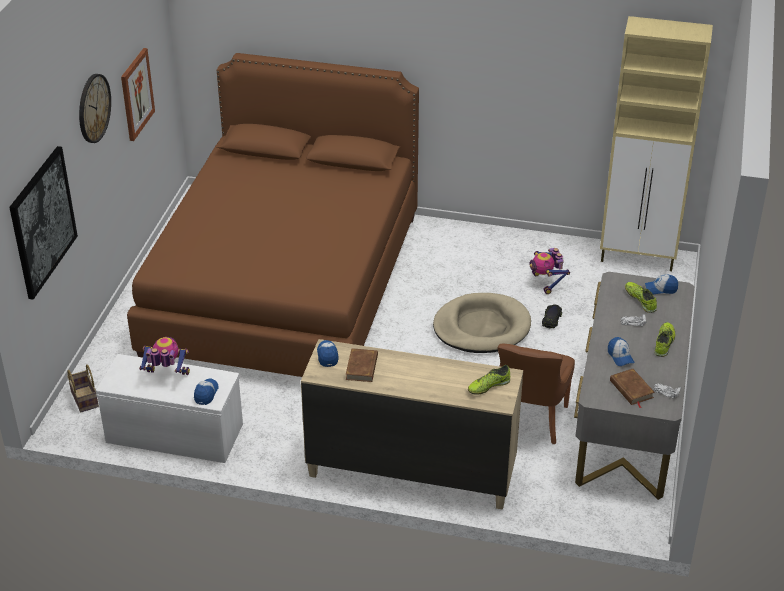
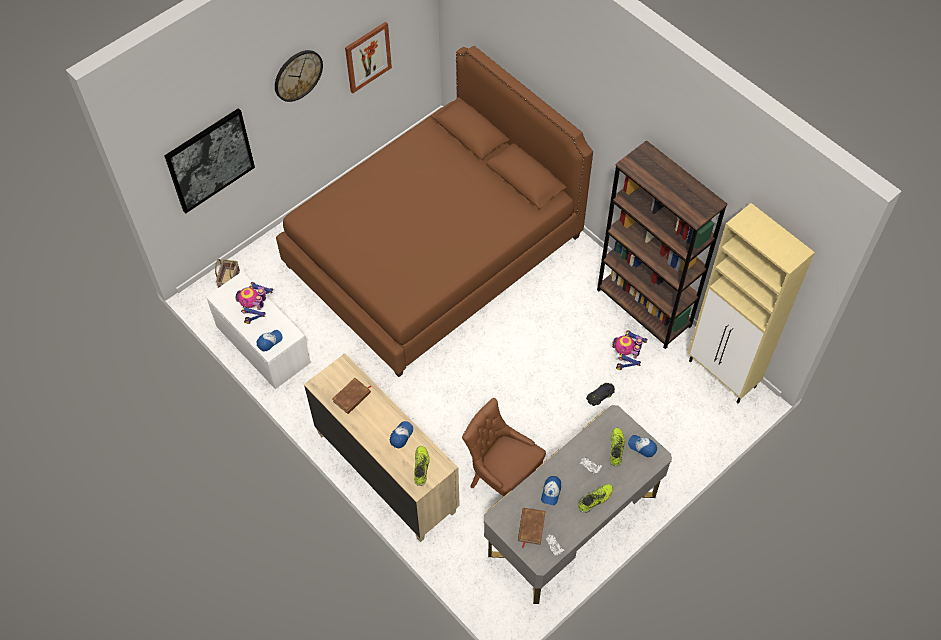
camera: 35 degrees right, 20 degrees up
(166, 376) = (256, 311): toy robot -> toy robot turned 120 degrees counterclockwise
(327, 356) = (338, 372): cap -> cap (401, 436)
(481, 327) = (541, 373): beige dog bed -> none
(488, 386) = (421, 467): shoe -> shoe turned 90 degrees clockwise
(524, 243) = (644, 308): none -> brown bookcase
(529, 421) = (502, 479): brown chair -> brown chair turned 75 degrees clockwise

